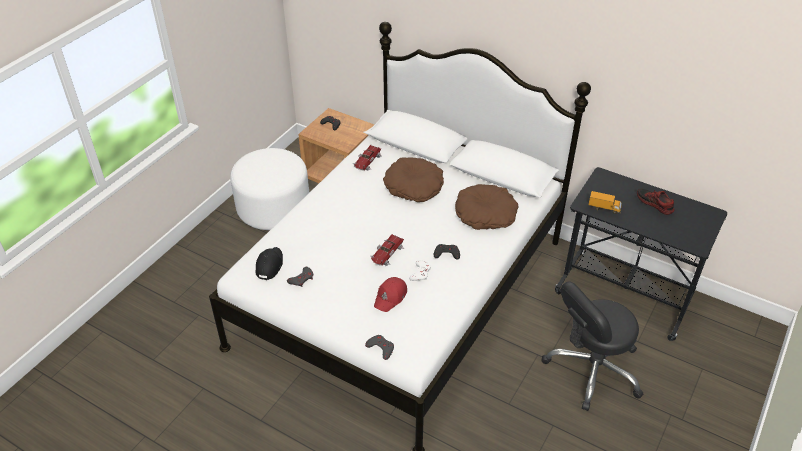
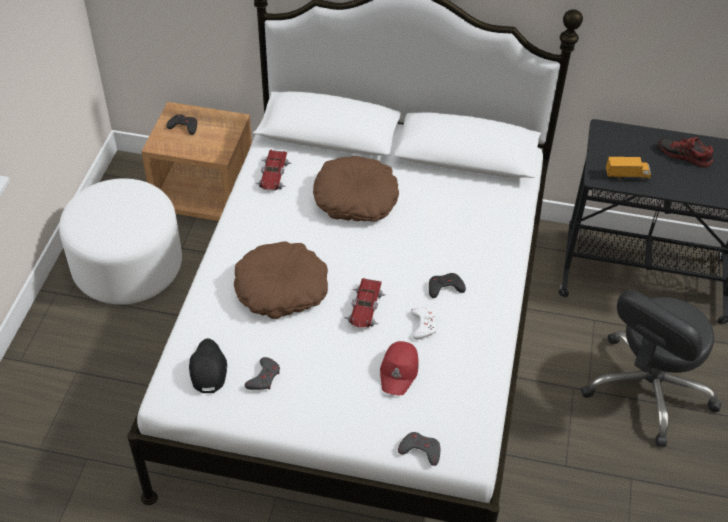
camera: 20 degrees left, 5 degrees up
(485, 214) = (469, 217): brown pillow -> brown pillow (281, 288)

